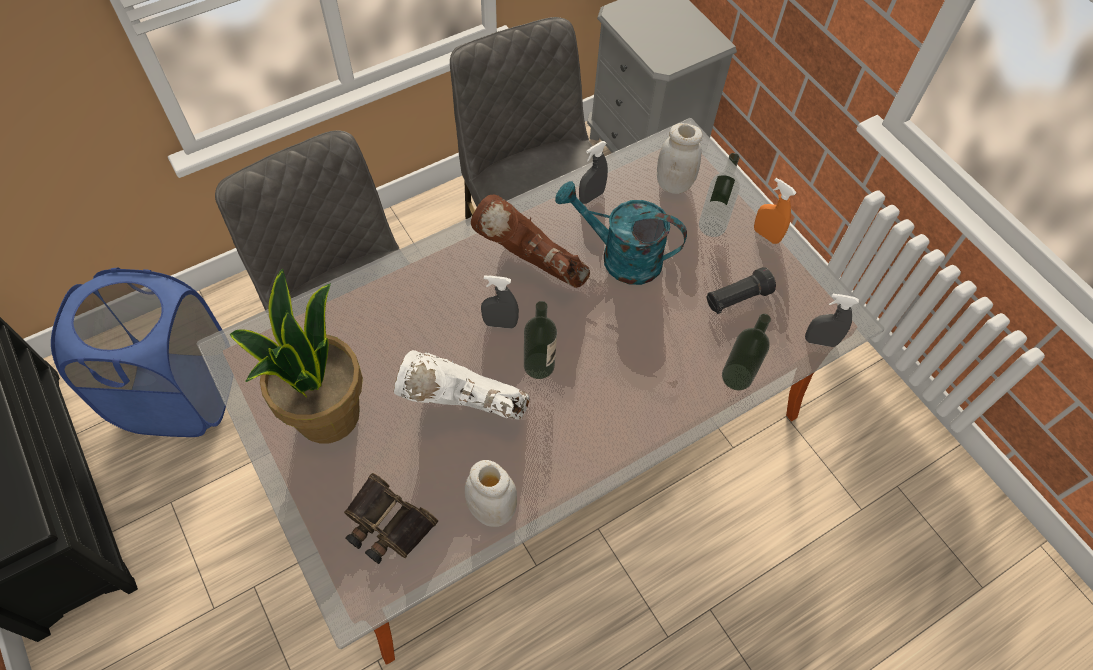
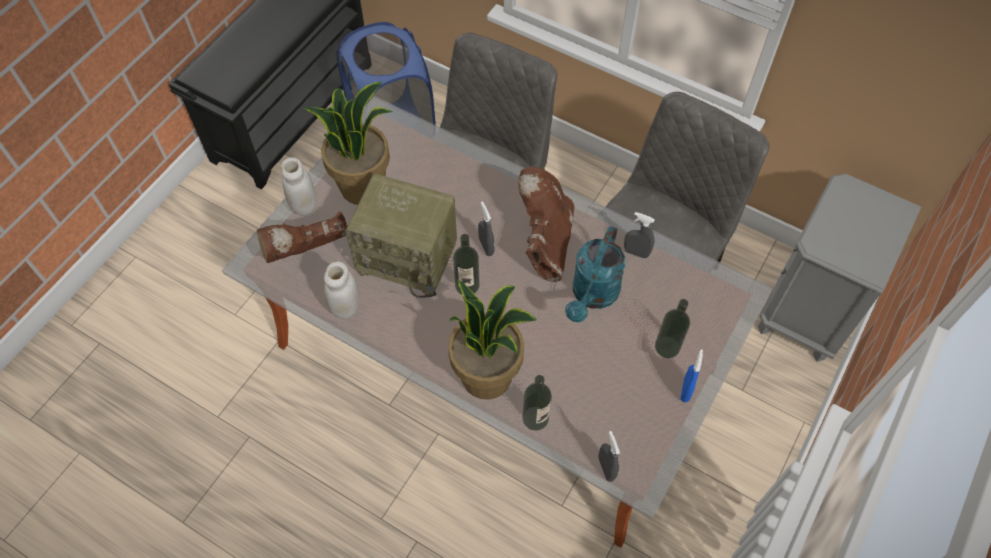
camera: 65 degrees right, 0 degrees up
(385, 524) = (306, 255): binoculars -> brown boot
(464, 407) = (409, 257): white boot -> radio
(620, 257) = (592, 296): turquoise watering can -> turquoise watering can turned 150 degrees counterclockwise
(664, 398) = (488, 376): none -> potted plant
(673, 184) = (690, 303): white jar -> white jar (304, 205)
(736, 298) = (607, 391): black flashlight -> none
(766, 235) = (686, 390): orange spray bottle -> blue spray bottle

